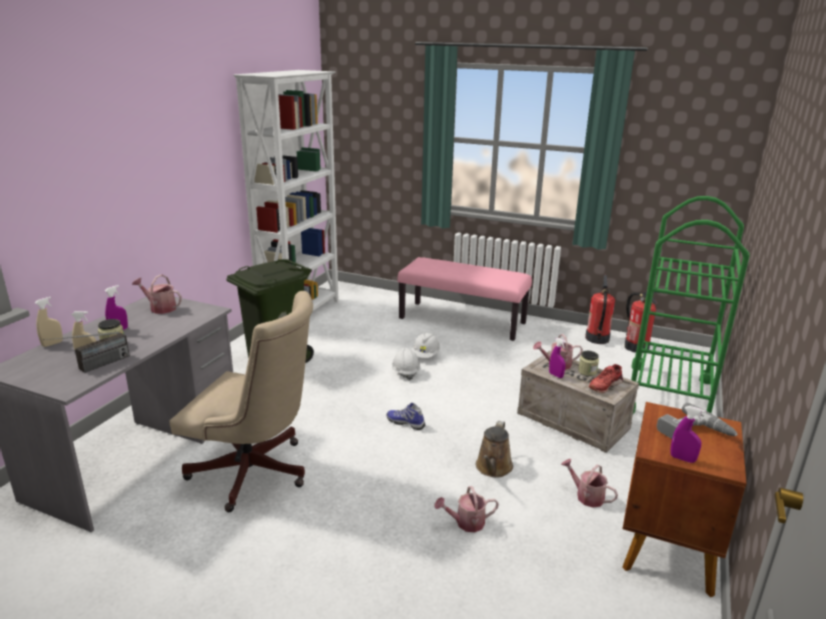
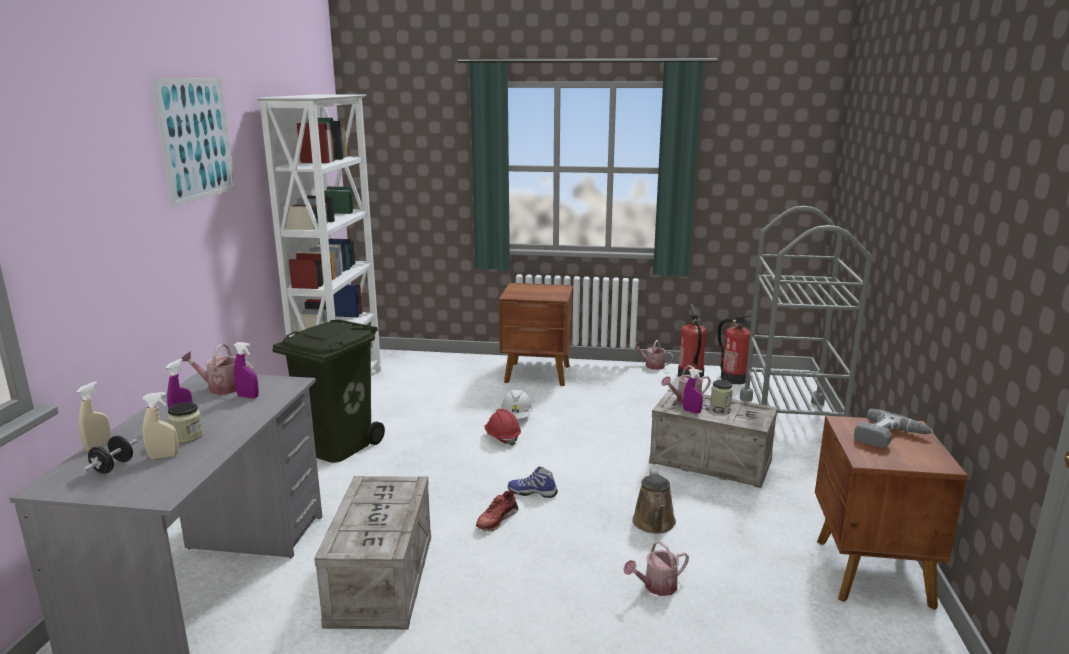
camera: 15 degrees left, 5 degrees down
(51, 361) = (113, 467): none -> black dumbbell
(93, 367) = (179, 466): radio -> none
(171, 109) = (196, 139): none -> picture
(256, 474) = (382, 580): beige office chair -> crate
(405, 372) = (502, 438): white hard hat -> red hard hat
(462, 320) = (538, 375): pink bench -> brown nightstand
(586, 496) = (765, 535): watering can -> watering can (652, 365)
(605, 385) = (746, 414): red shoe -> red shoe (496, 519)
(668, 396) = (790, 422): green cart -> grey cart
(682, 459) = (897, 463): purple spray bottle -> purple spray bottle (248, 397)

